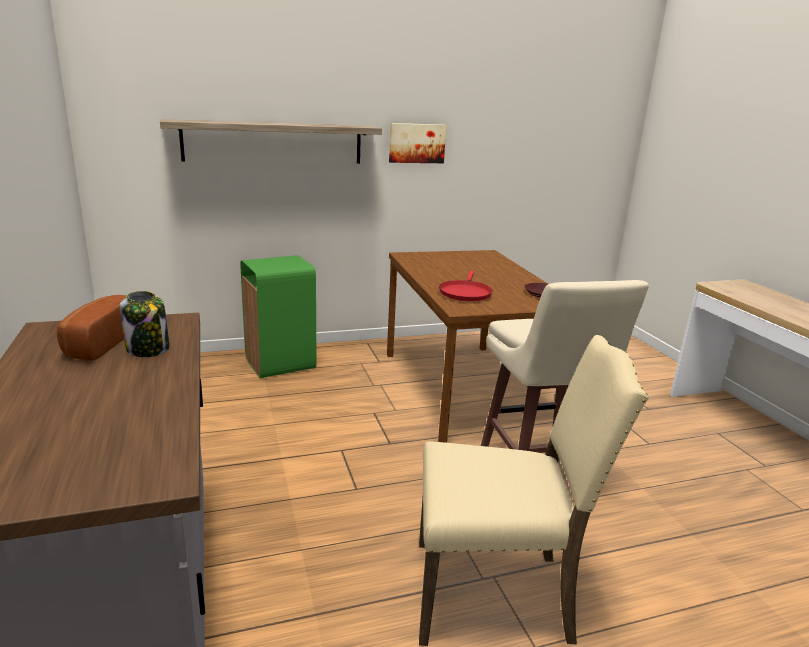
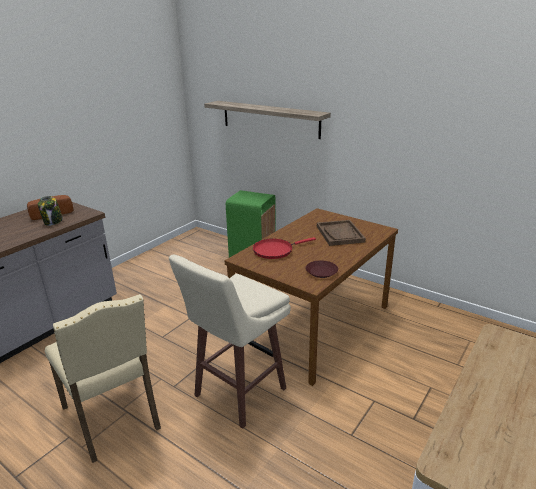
camera: 55 degrees right, 5 degrees up
(416, 143) = (362, 128): picture -> none
(471, 265) = (340, 234): none -> brown tray

